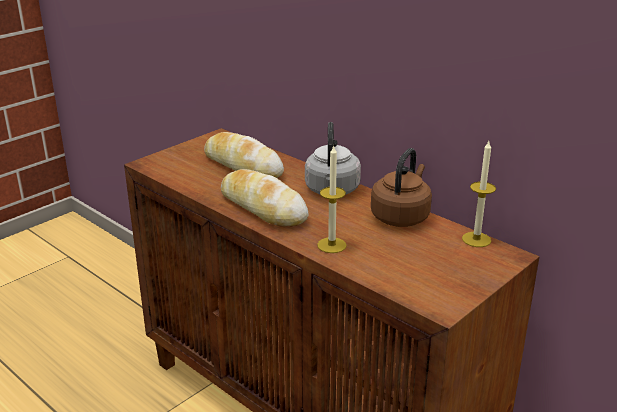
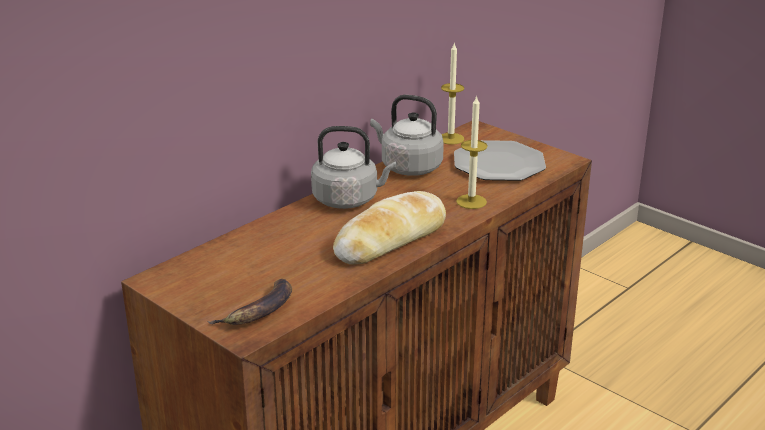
camera: 90 degrees left, 0 degrees up
(173, 166) = (259, 311): none -> banana
(242, 166) = (270, 256): bread -> none
(401, 216) = (408, 167): brown kettle -> grey kettle
(420, 264) = (499, 164): none -> plate

